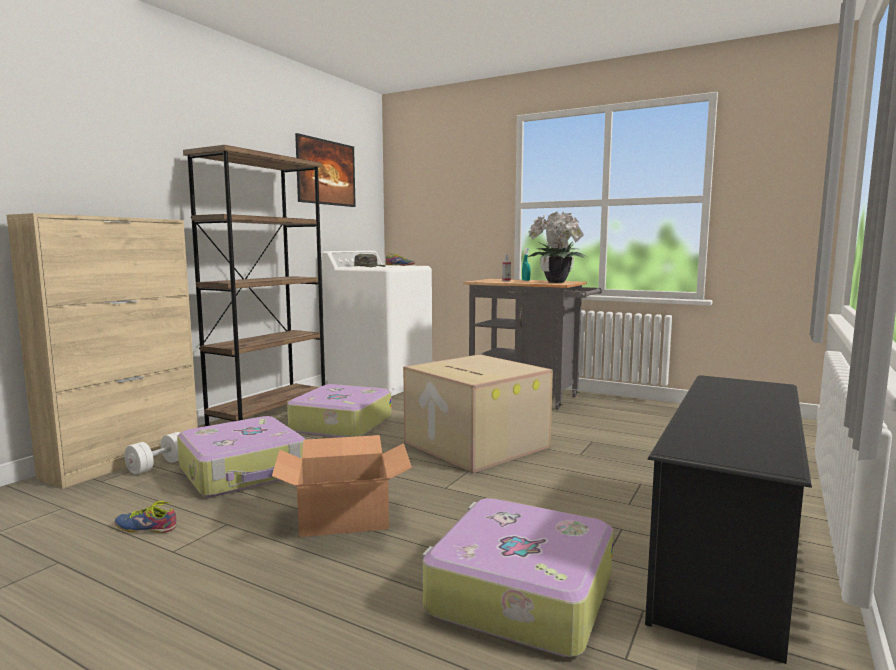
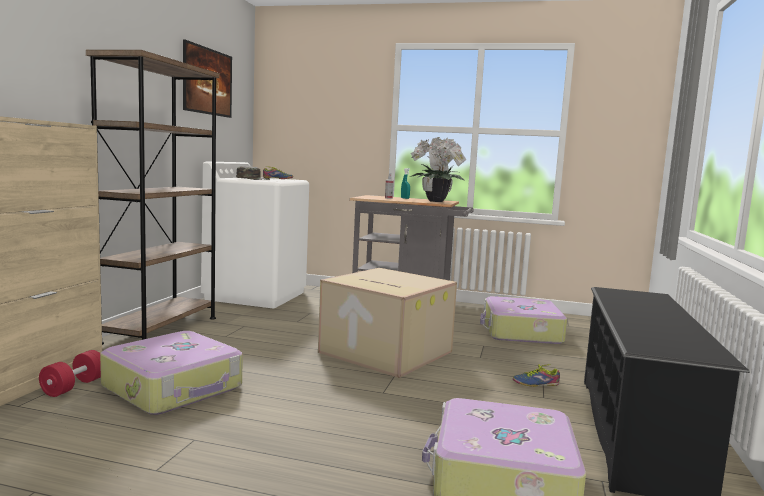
camera: 15 degrees left, 0 degrees up
(147, 526) = (108, 448): shoe -> shoe (535, 383)
(158, 466) = (74, 387): white dumbbell -> red dumbbell
(340, 424) = (242, 337): suitcase -> suitcase (520, 332)
(343, 514) = (305, 423): cardboard box -> none

